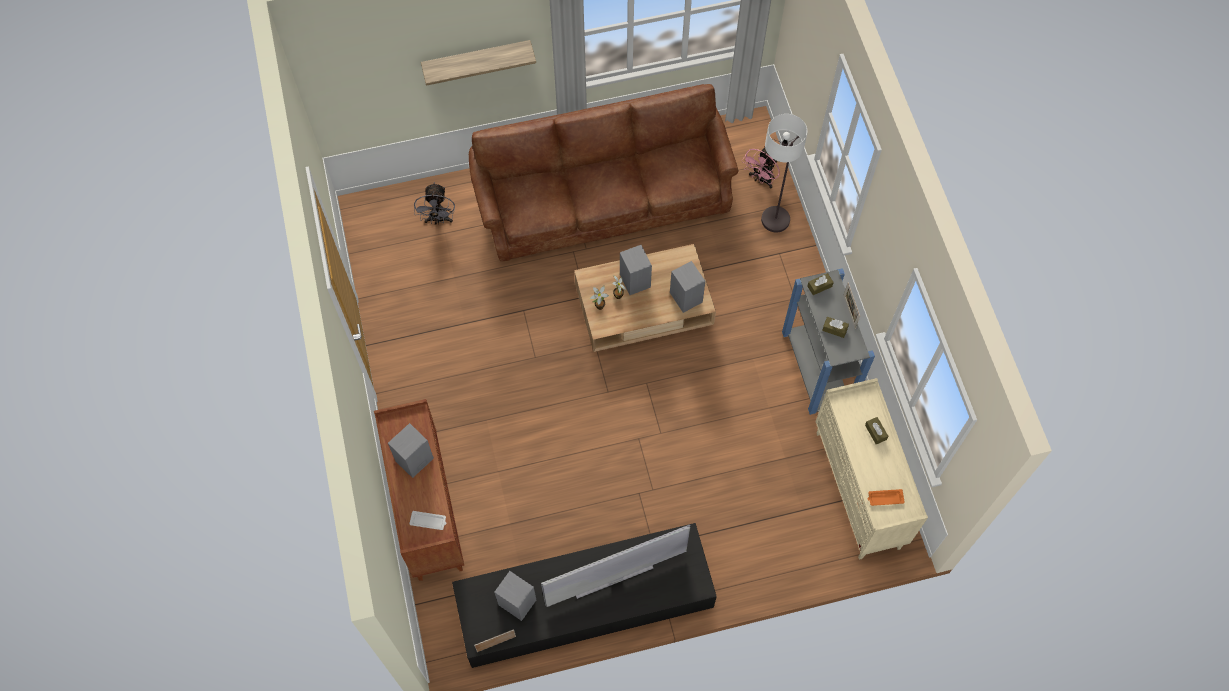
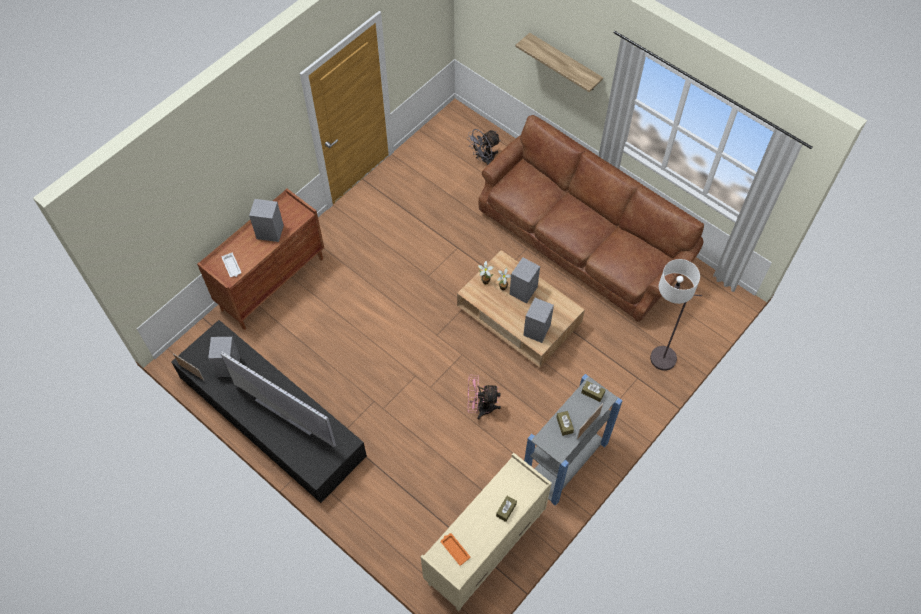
camera: 55 degrees right, 5 degrees down
(761, 179) = (688, 329): pink fan -> pink fan (480, 407)

